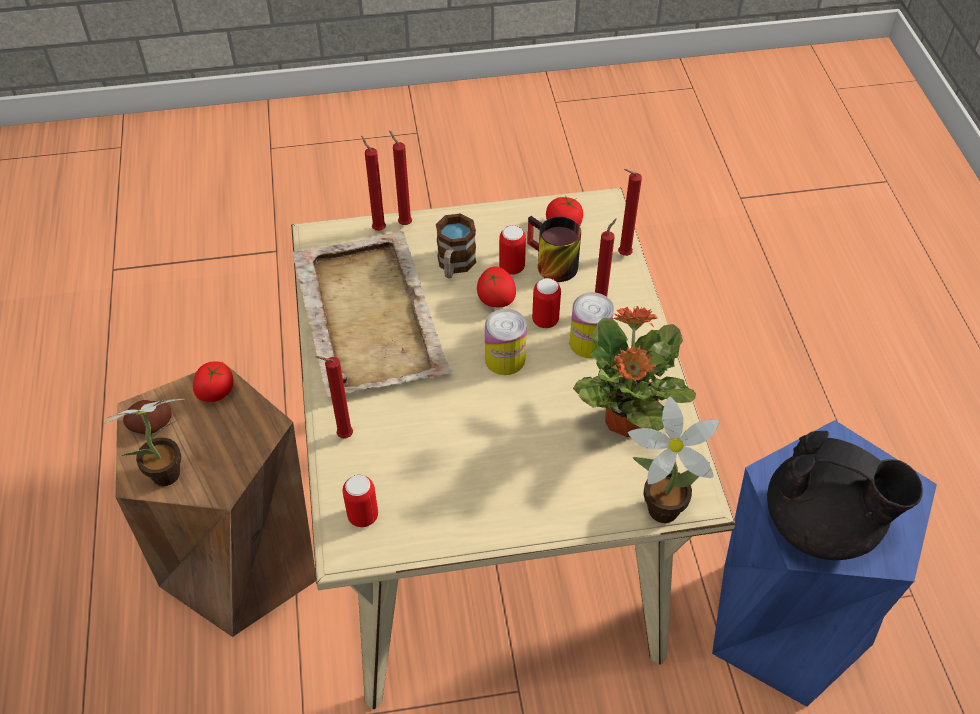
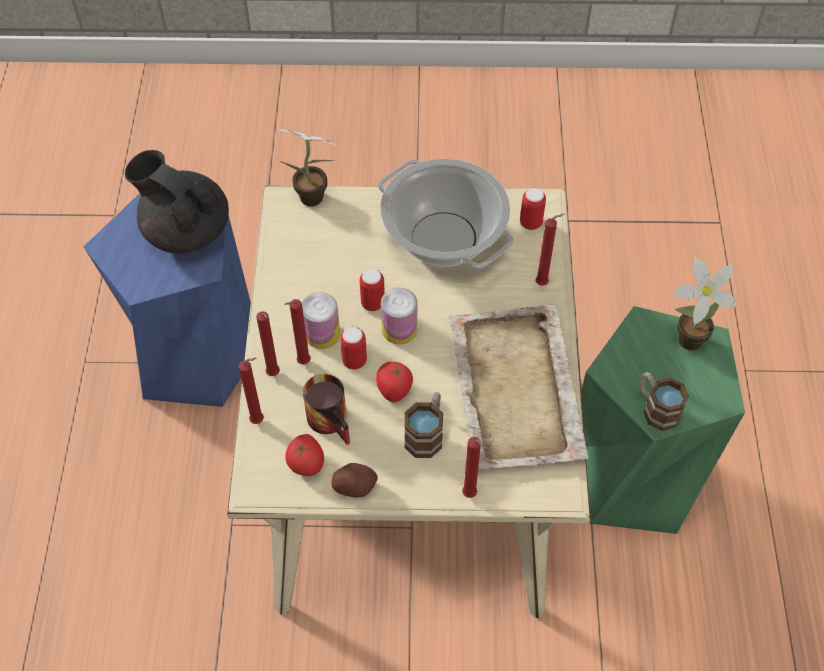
camera: 170 degrees left, 5 degrees up
(151, 425) = (710, 385): potato -> potato (355, 486)
(216, 392) = (656, 408): tomato -> mug
(241, 561) = (634, 475): brown stool -> green stool
(378, 228) = (498, 492): red candle -> red candle (274, 375)
(473, 476) = (444, 239): none -> cooking pot
(512, 267) = (371, 422): can -> can (372, 303)
(625, 422) = (316, 262): potted plant -> none

